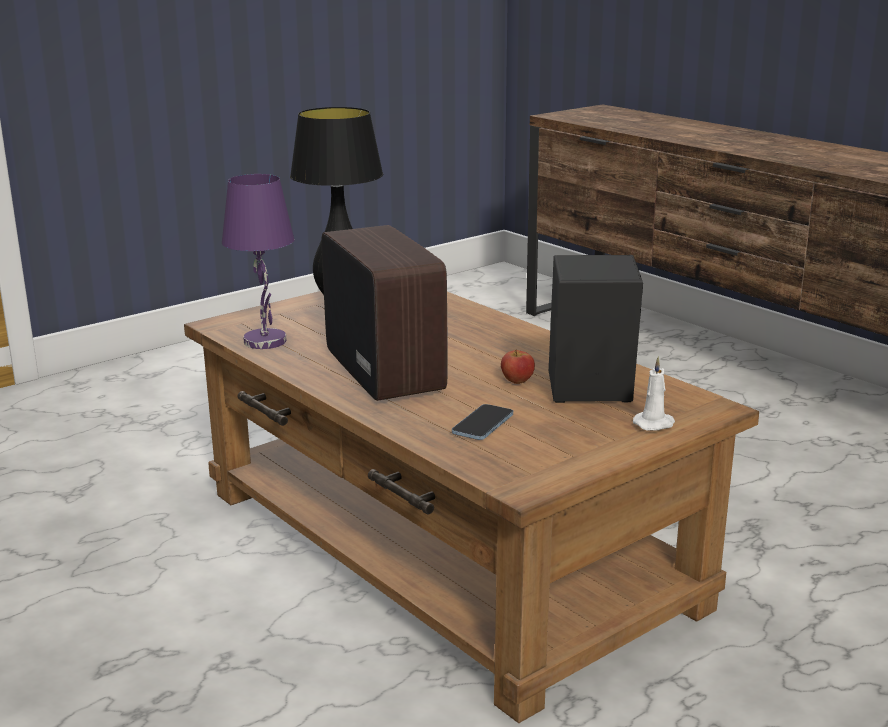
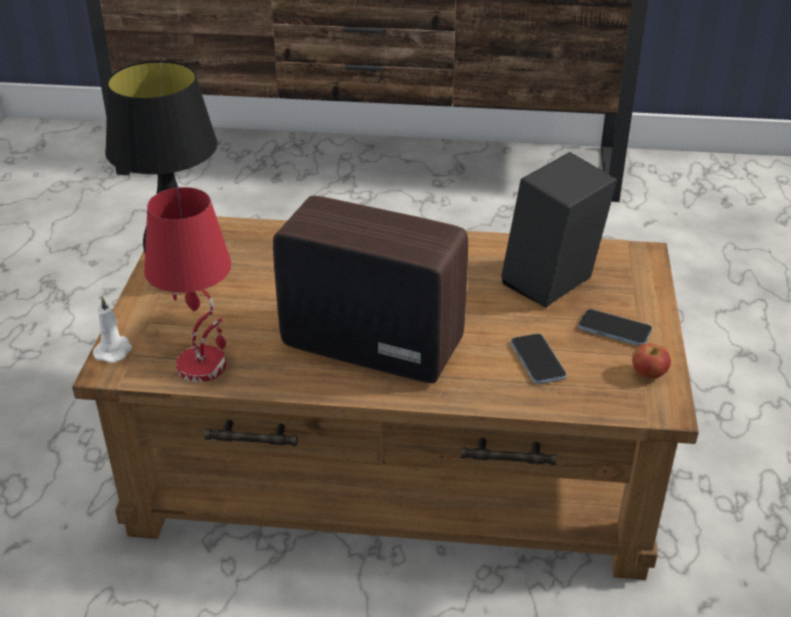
camera: 45 degrees left, 15 degrees up
(266, 341) = (203, 365): purple table lamp -> red table lamp
(517, 381) = (483, 298): apple -> apple (648, 374)
(585, 435) = (614, 329): none -> phone
(655, 424) = (635, 292): white candle -> white candle (114, 350)

